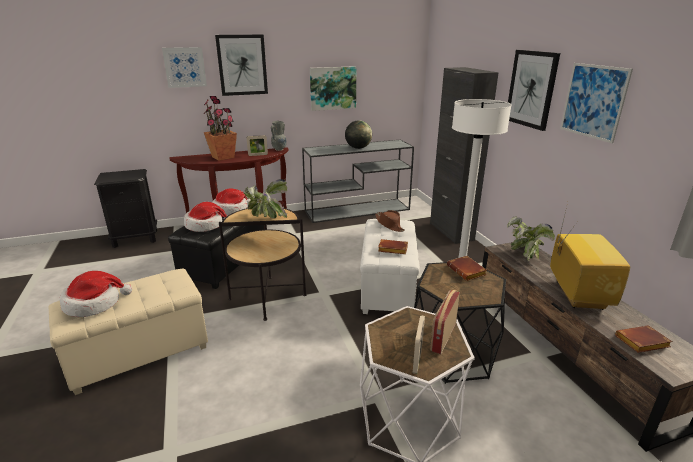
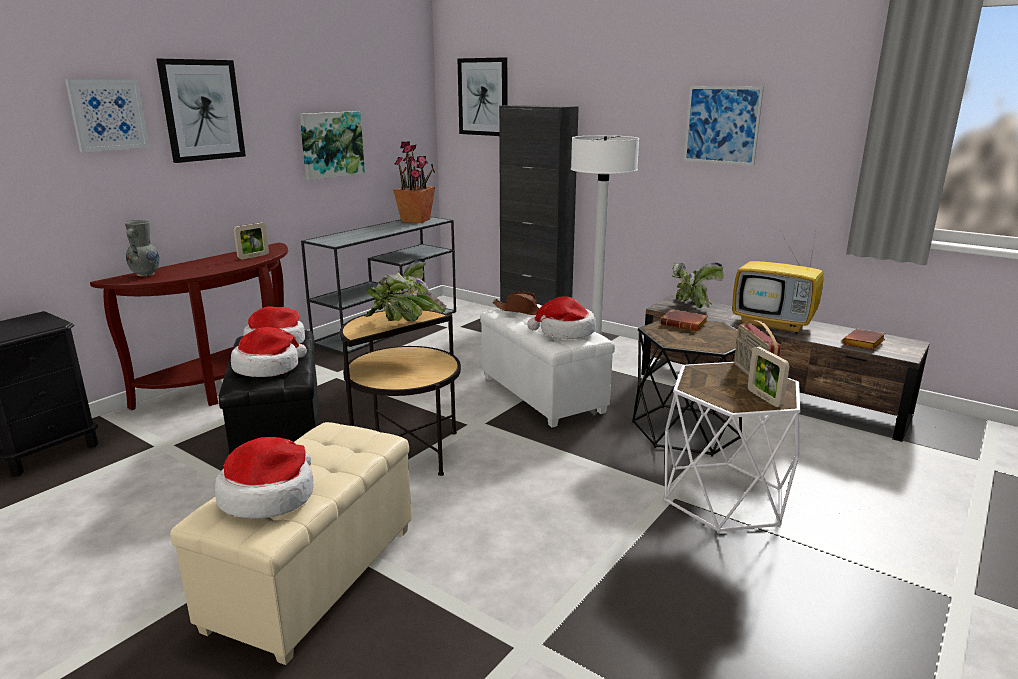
camera: 35 degrees left, 5 degrees down
(223, 157) = (199, 267): potted plant -> potted plant (416, 220)
(279, 149) = (274, 246): grey vase -> grey vase (146, 274)
(358, 148) = (384, 230): globe -> none
(392, 250) = (565, 332): brown book -> hat
(531, 89) = (633, 121): picture -> picture (483, 97)
(576, 294) = (775, 324): television -> television turned 150 degrees clockwise

